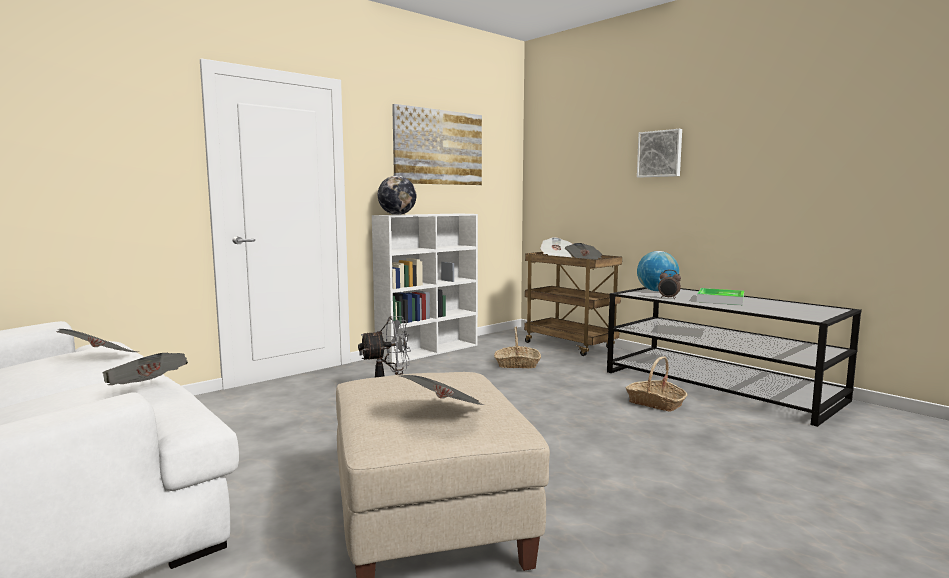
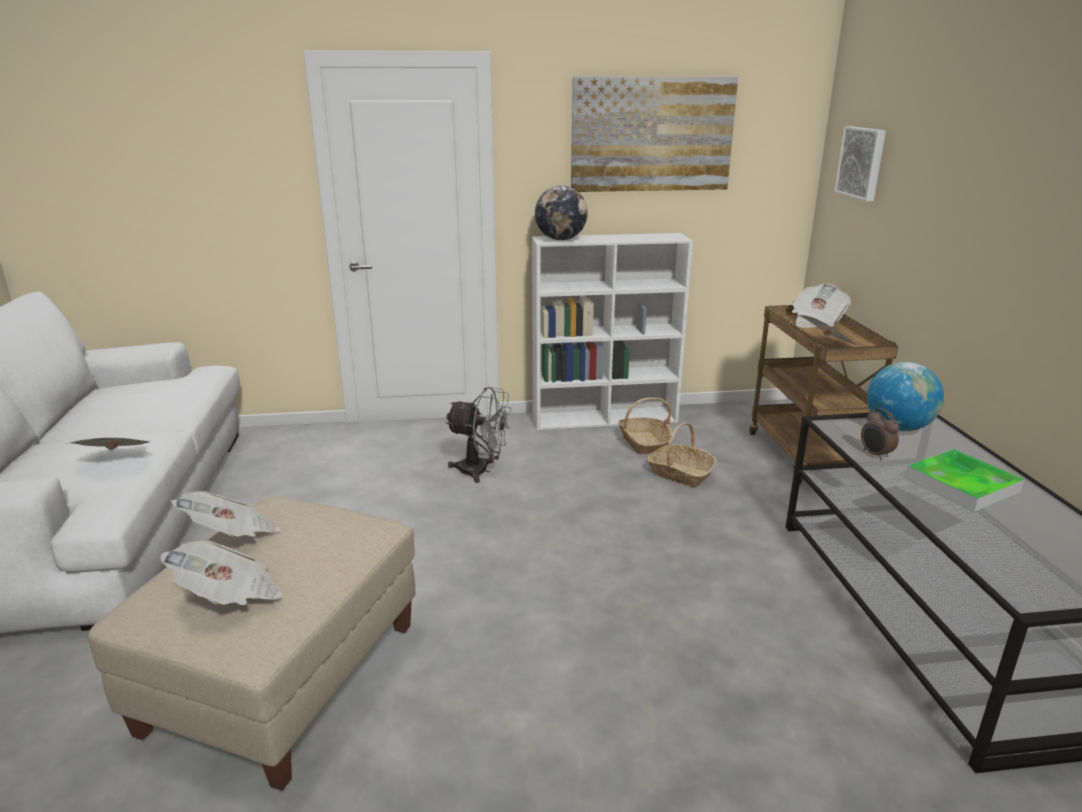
camera: 35 degrees right, 15 degrees up
(101, 359) = (159, 399): newspaper -> newspaper (232, 535)
(655, 403) = (769, 613): basket -> basket (644, 443)
(660, 154) = (986, 178): picture -> picture (862, 163)

